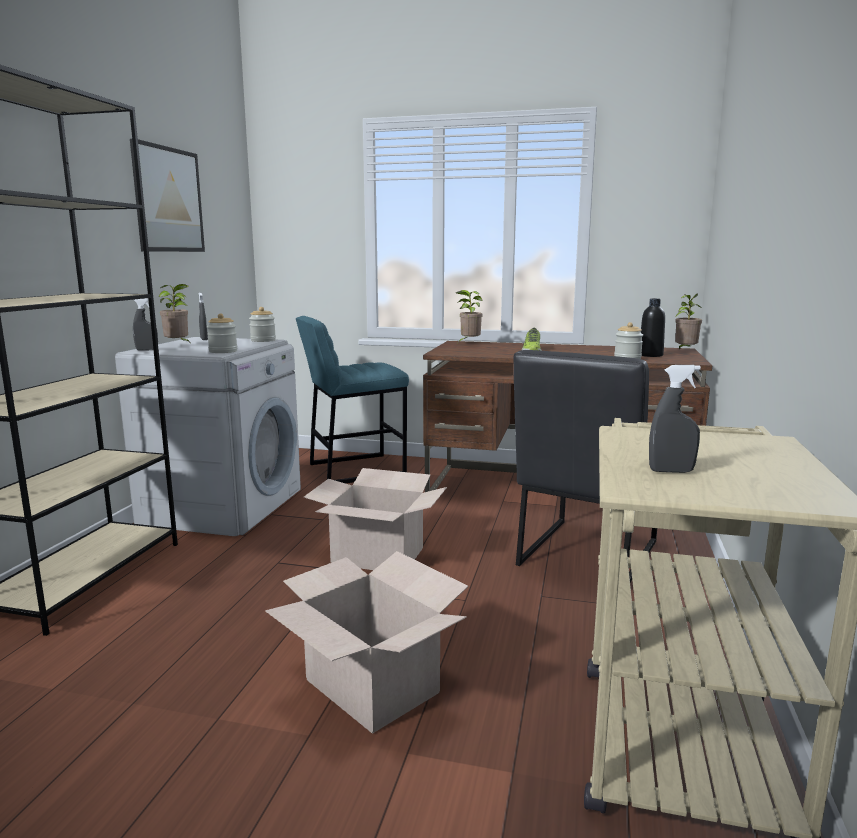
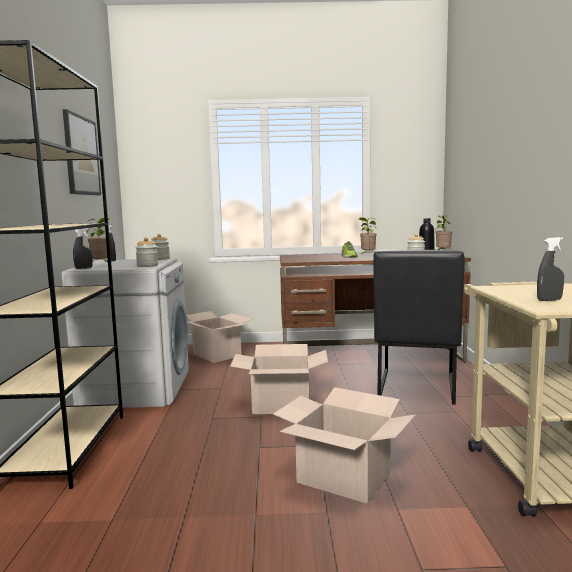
camera: 15 degrees left, 5 degrees down
(354, 470) = (216, 355): blue stool -> cardboard box
(469, 343) = (298, 255): potted plant -> potted plant (367, 255)

